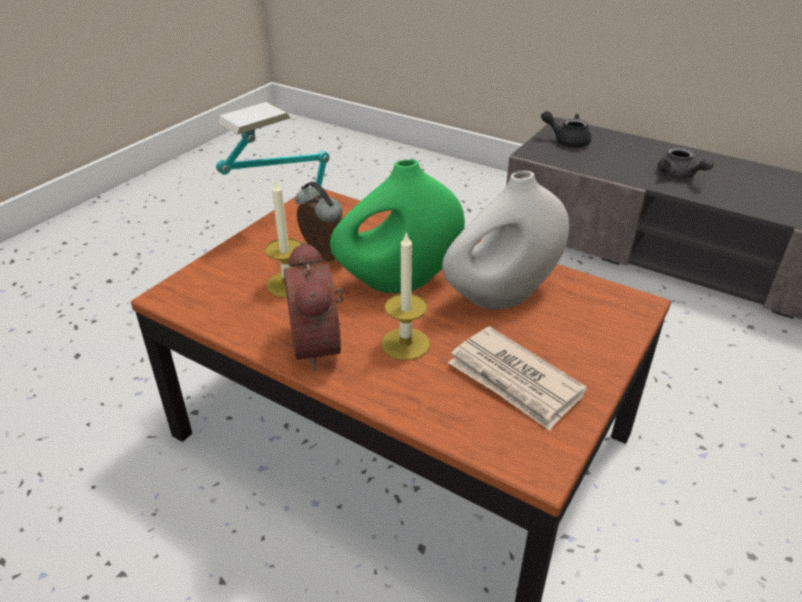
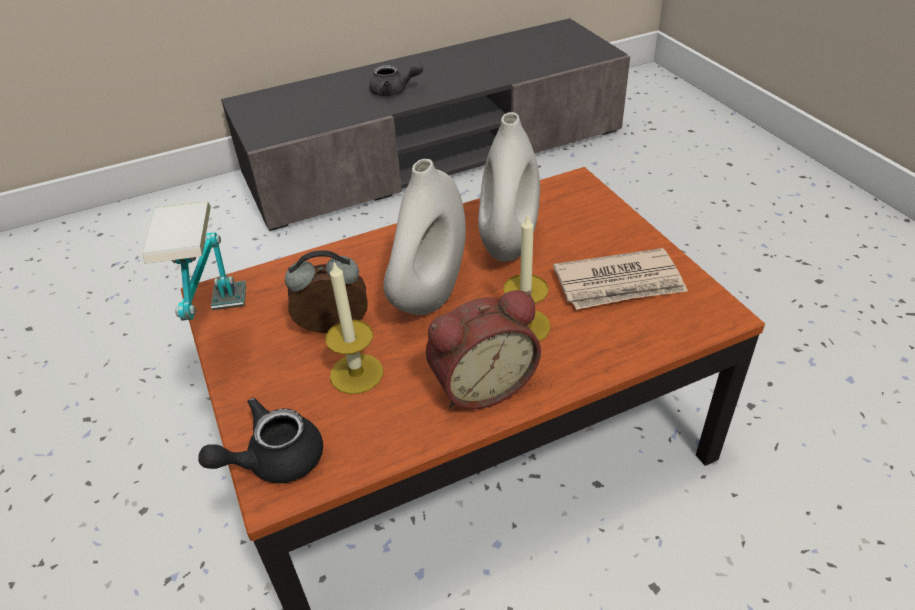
camera: 55 degrees left, 5 degrees up
(321, 345) = (481, 384): alarm clock -> alarm clock turned 45 degrees counterclockwise
(398, 283) = (430, 295): green vase -> white vase
(567, 141) = (270, 113): black teapot -> black teapot (274, 460)

